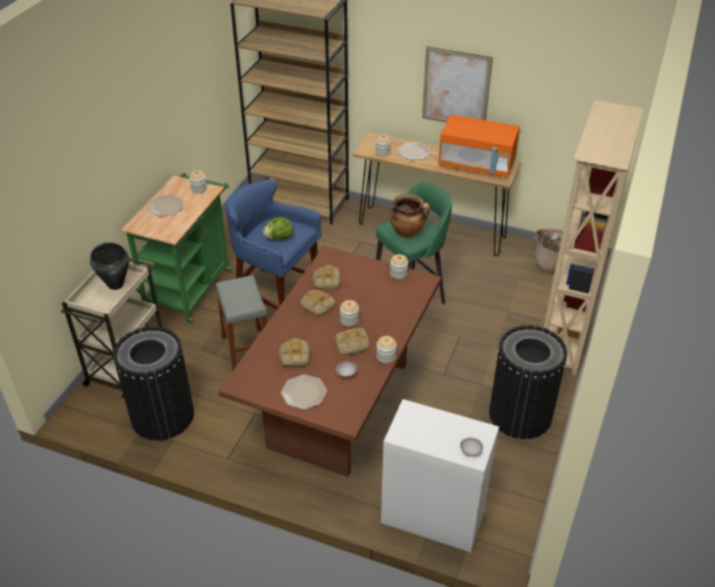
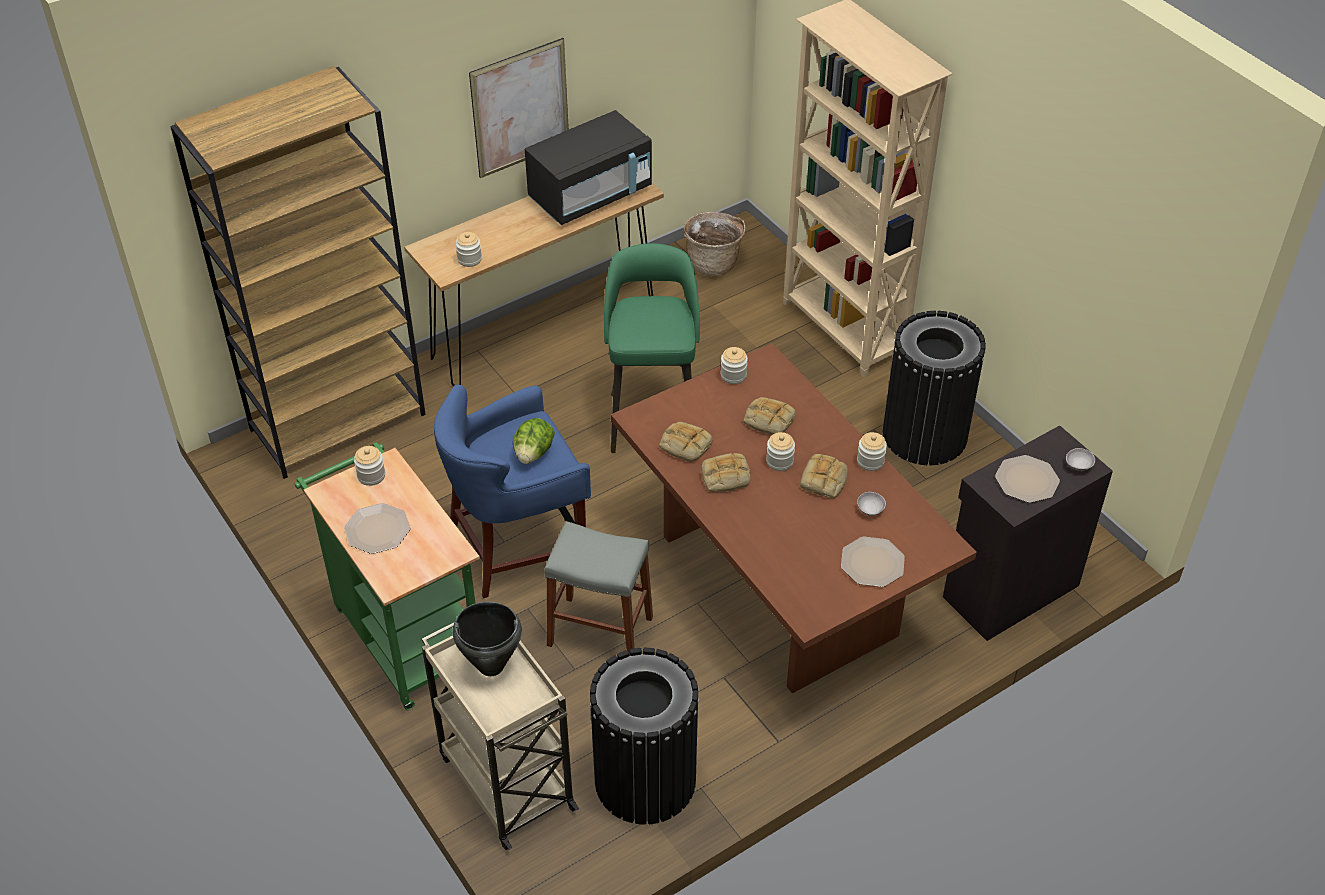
camera: 55 degrees left, 5 degrees up
(294, 355) = (800, 541): bread -> bread (768, 420)
(408, 232) = (657, 327): cooking pot -> none
(414, 152) = (502, 231): plate -> plate (1027, 480)
(432, 515) = (1008, 590): white cabinet -> black cabinet
(477, 165) = (590, 195): orange microwave -> black microwave

